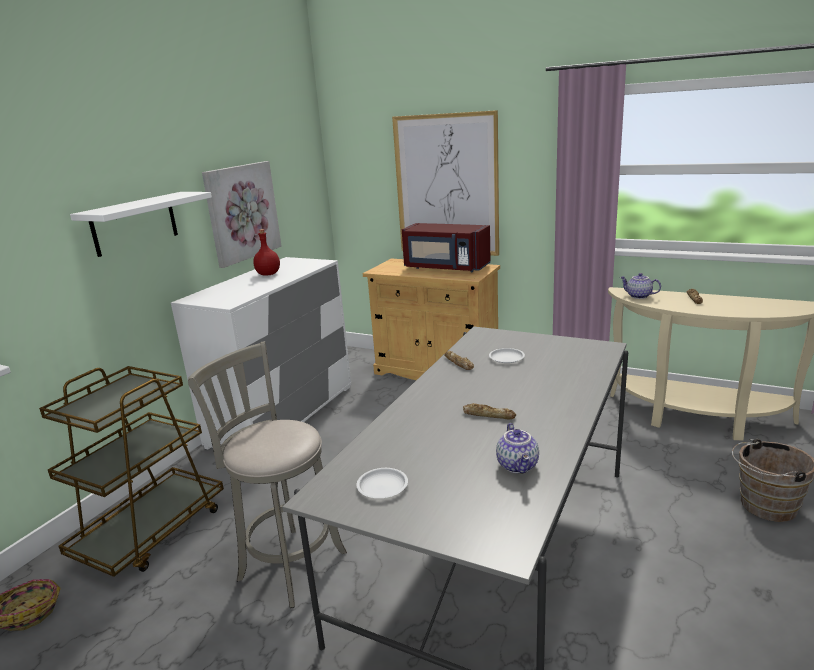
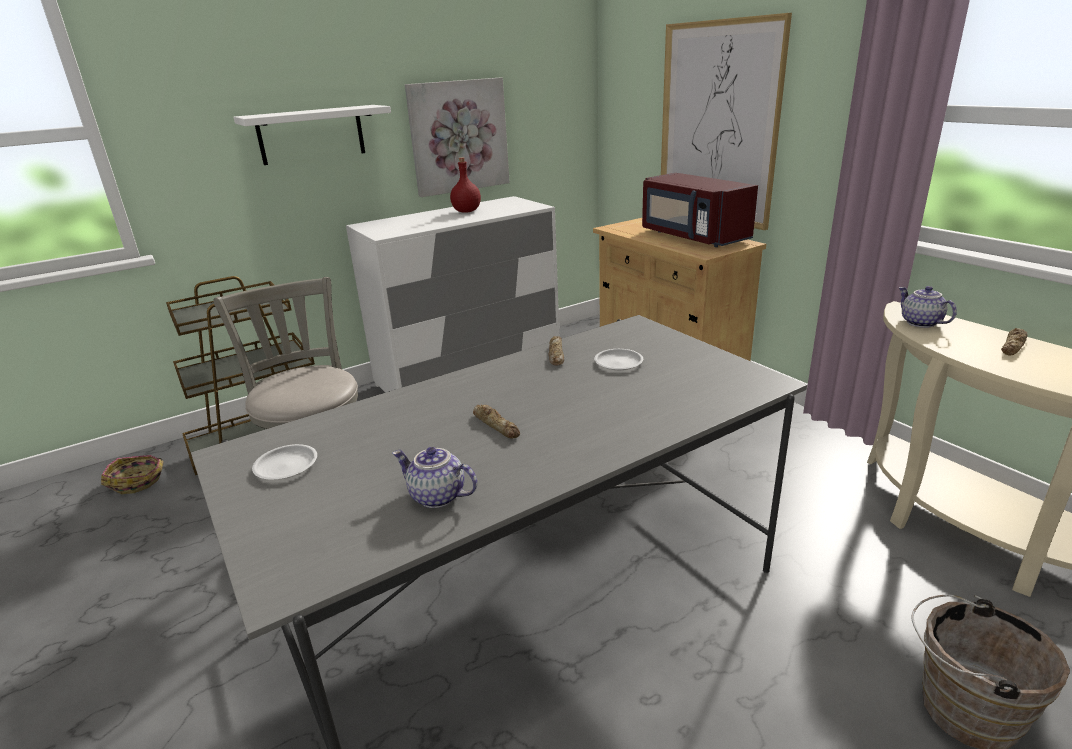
camera: 30 degrees right, 5 degrees up
(518, 466) = (436, 497): teapot -> teapot turned 90 degrees clockwise

